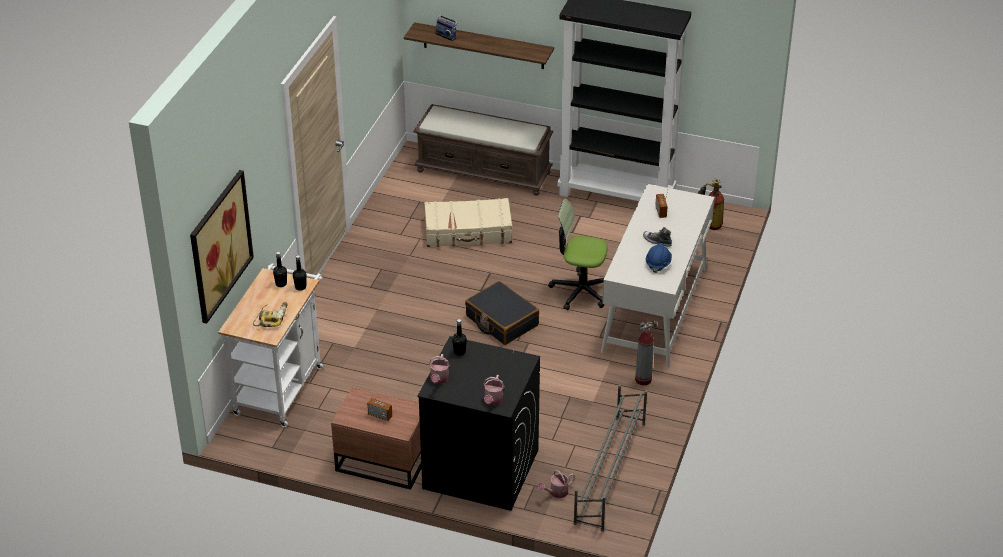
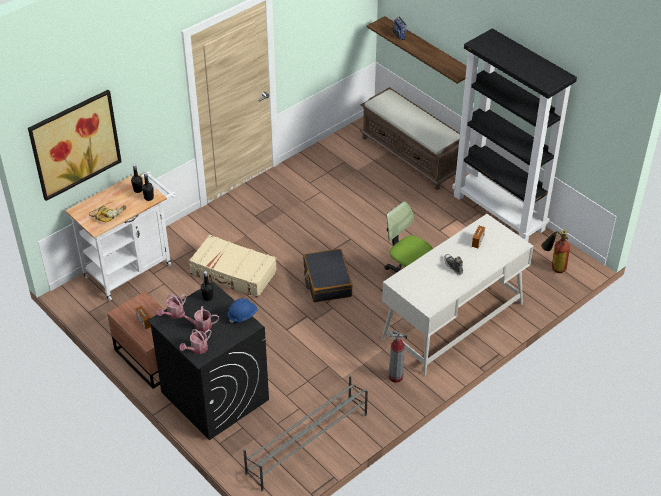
camera: 30 degrees right, 5 degrees up
(468, 232) = (360, 199): beige suitcase -> beige suitcase (233, 273)
(556, 492) = (254, 441): watering can -> watering can (200, 325)
(658, 264) = (437, 286): blue hard hat -> blue hard hat (242, 315)

